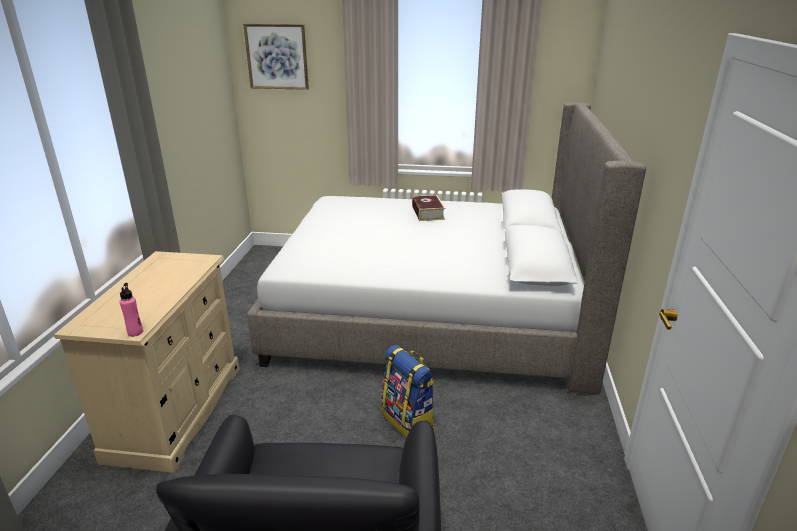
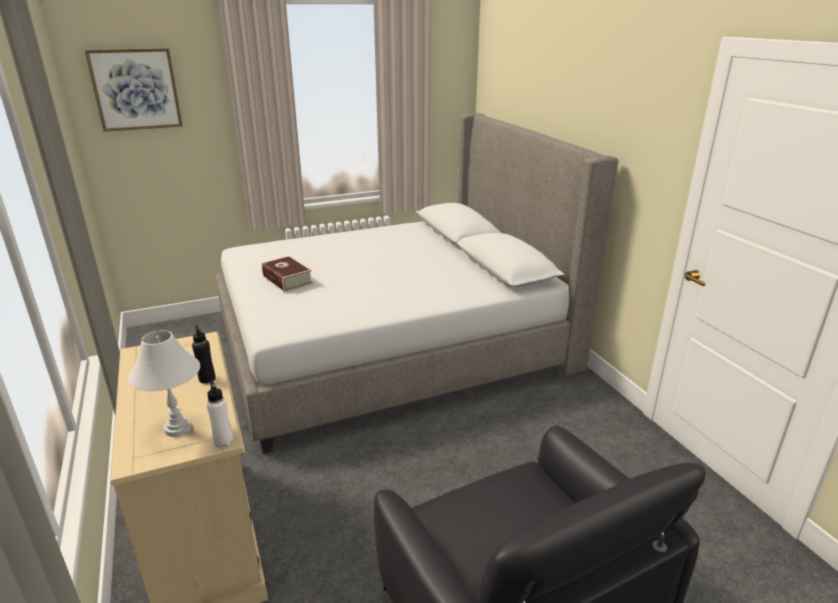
camera: 30 degrees left, 0 degrees up
(122, 314) = (178, 428): none -> white table lamp
(135, 332) = (223, 440): pink bottle -> white bottle
(176, 287) = (207, 379): none -> black bottle
(408, 420) = (460, 448): backpack -> none
(428, 213) = (362, 243): book -> book (287, 279)

